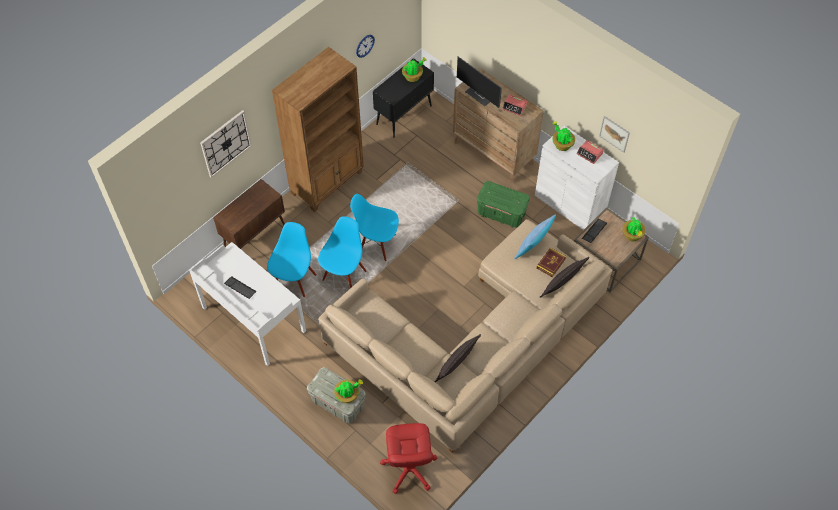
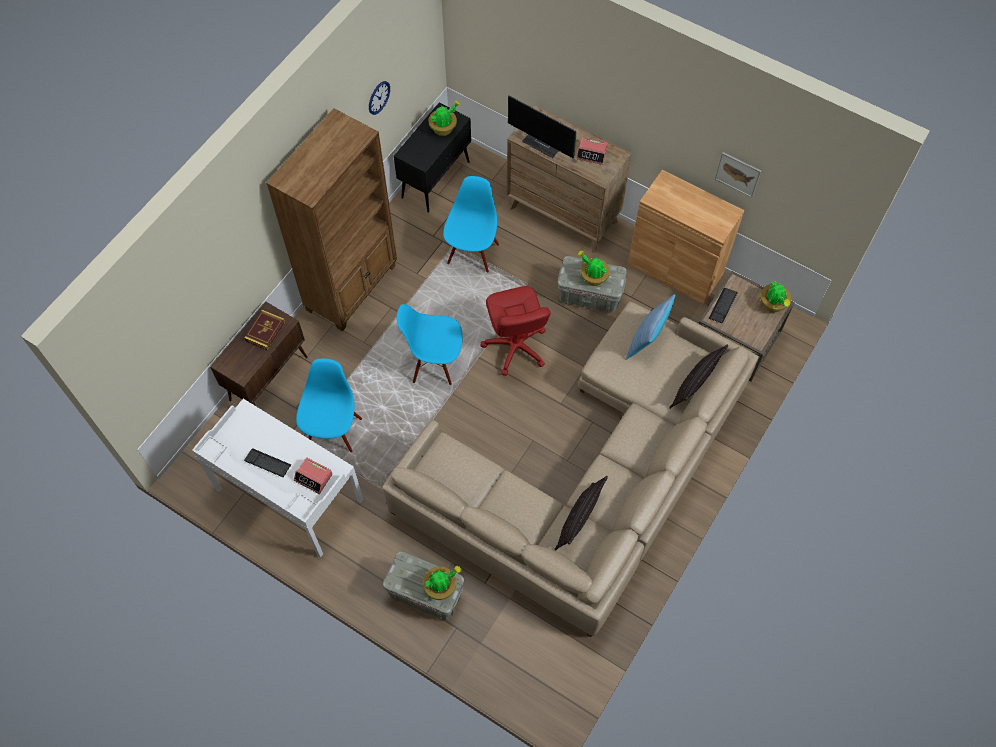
camera: 10 degrees left, 5 degrees up
(226, 143) = (214, 267): wall clock -> none
(344, 274) = (398, 412): blue chair -> blue chair (472, 253)
(409, 468) = (538, 669): red office chair -> red office chair (515, 347)
(501, 213) = (589, 295): green storage box -> grey storage box
(551, 263) = (675, 358): book -> book (265, 331)
(561, 144) = (664, 197): potted plant -> potted plant (593, 277)
(570, 203) = (675, 268): white cabinet -> brown cabinet
(589, 154) = (704, 204): alarm clock -> alarm clock (313, 477)

